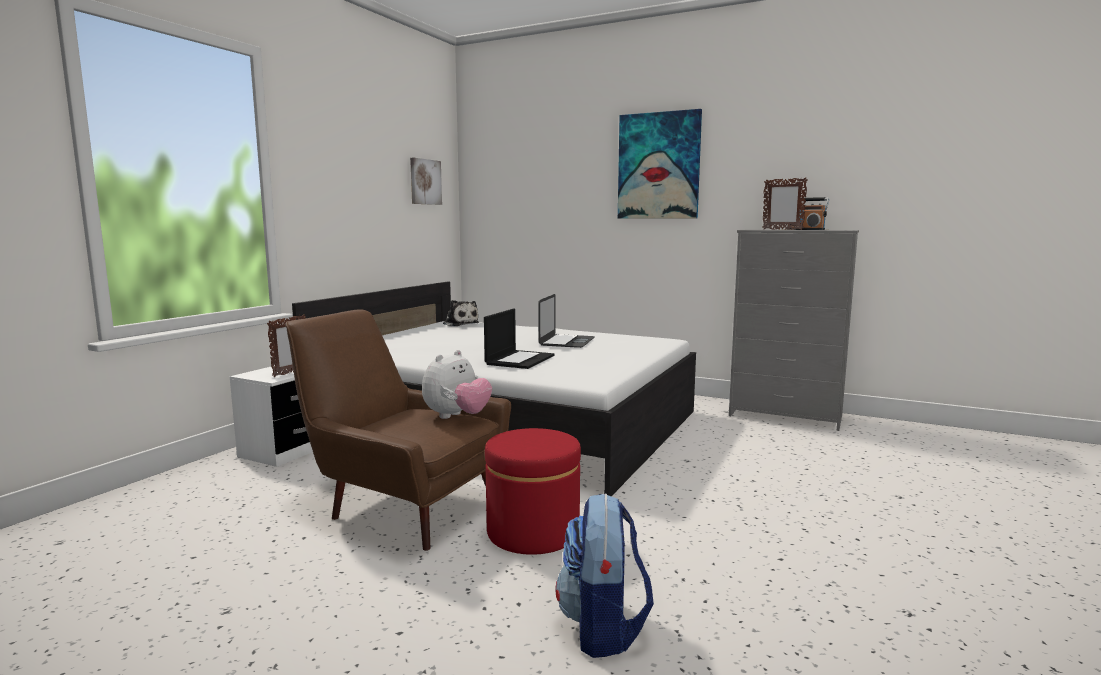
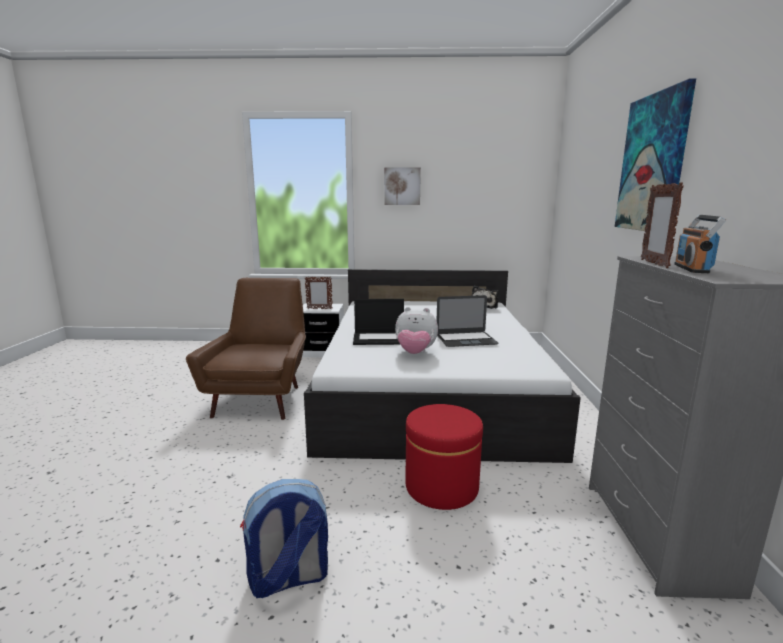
camera: 65 degrees right, 5 degrees up
(425, 182) = (505, 186): picture -> picture (402, 186)
(457, 417) = (271, 356): plush toy -> plush toy (415, 353)
(533, 532) = (240, 441): red ottoman -> red ottoman (441, 487)
(603, 628) = (119, 490): backpack -> backpack (288, 579)

